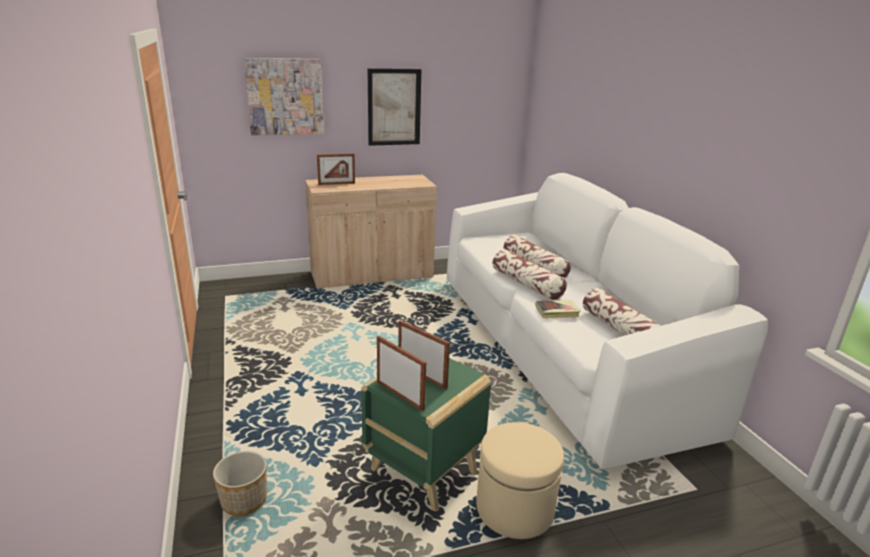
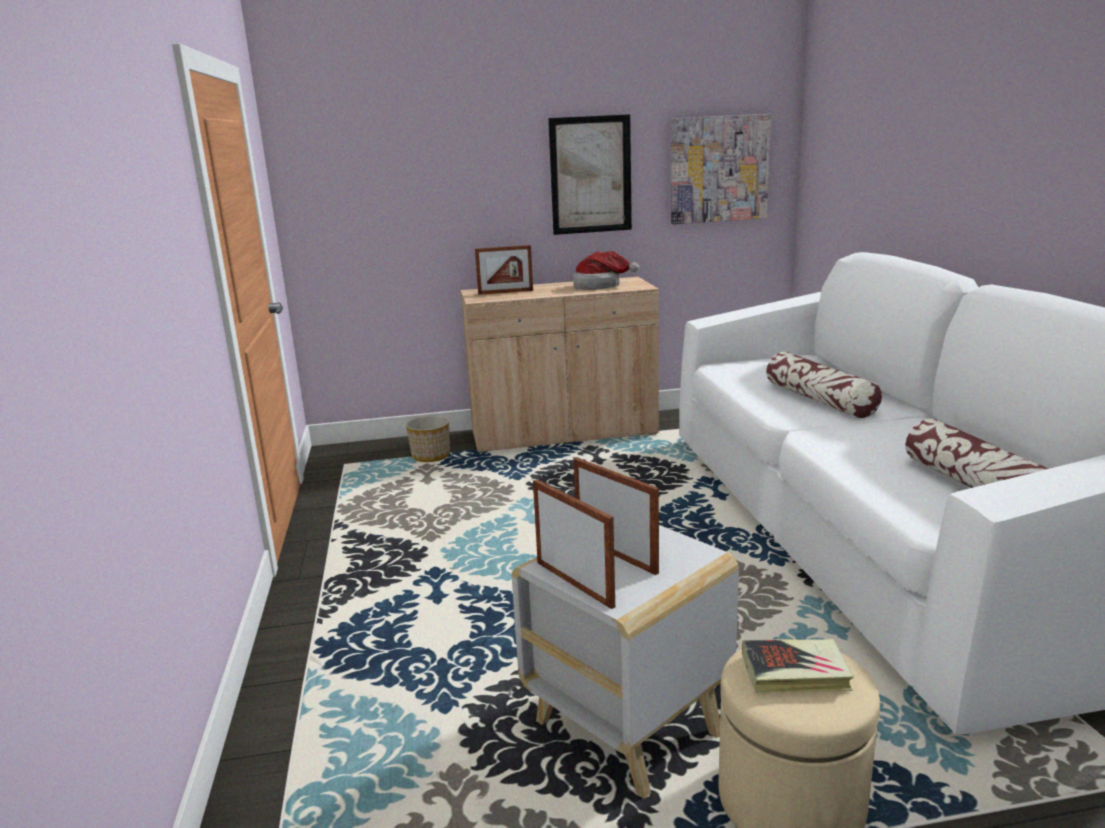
camera: 10 degrees right, 5 degrees down
(244, 501) = (323, 765): planter -> planter (431, 456)
(285, 96) = (428, 167): picture -> picture (719, 169)
(399, 181) = (600, 286): none -> hat
(422, 471) = (624, 728): green side table -> white side table
(527, 284) = (806, 423): pillow -> none
(557, 312) = (860, 462): book -> book (795, 672)

